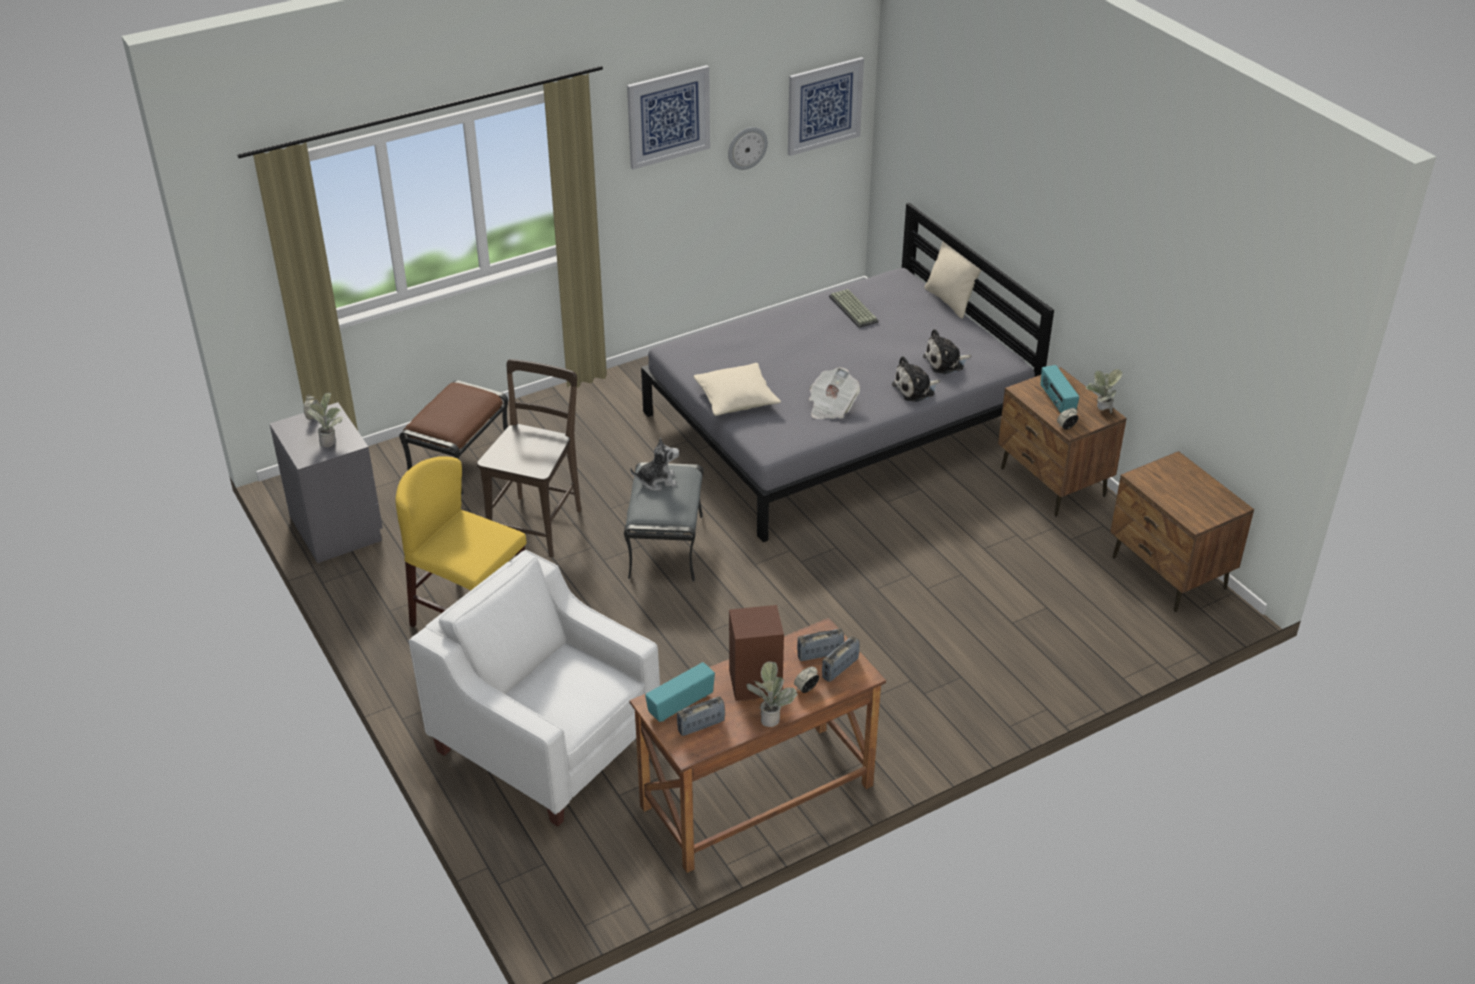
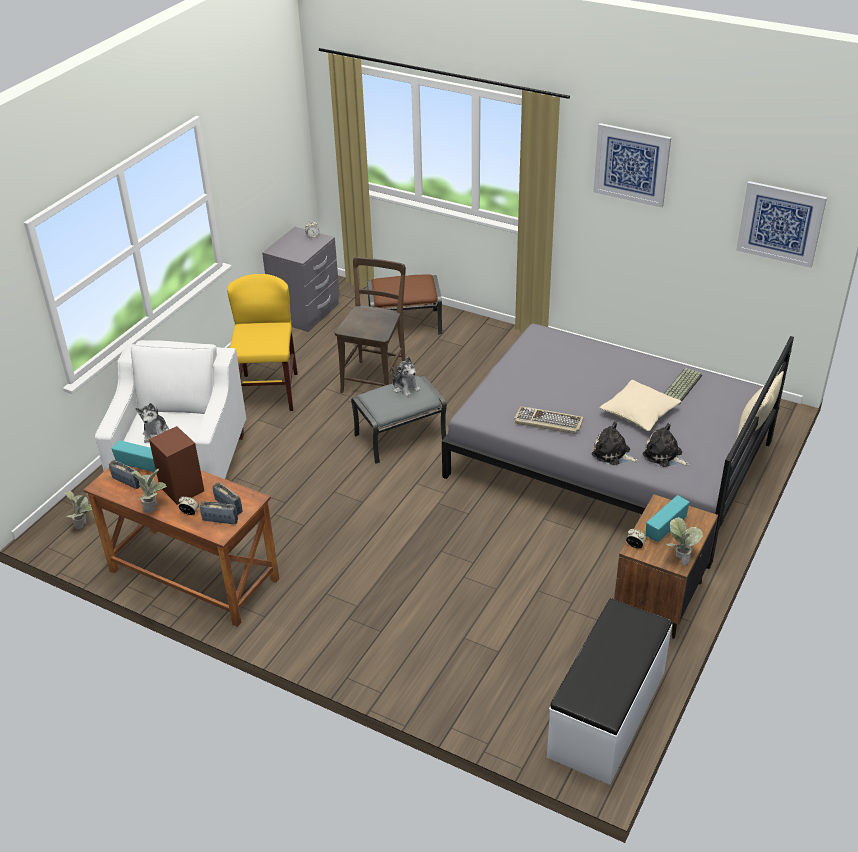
camera: 60 degrees right, 0 degrees up
(330, 440) = (297, 250): potted plant -> potted plant (84, 524)
(537, 522) = (375, 378): brown chair -> brown chair turned 60 degrees counterclockwise
(566, 698) = (156, 433): none -> plush toy
(736, 399) = (511, 379): beige pillow -> beige pillow (639, 413)
(746, 147) = (698, 224): wall clock -> none
(831, 406) = (547, 422): newspaper -> keyboard
(1168, 573) = (608, 714): brown nightstand -> white bench

